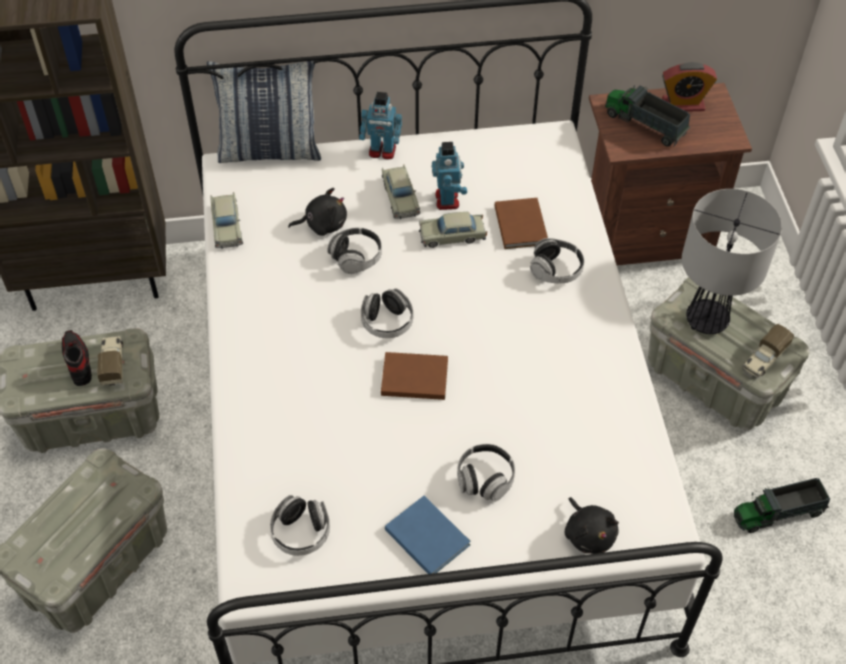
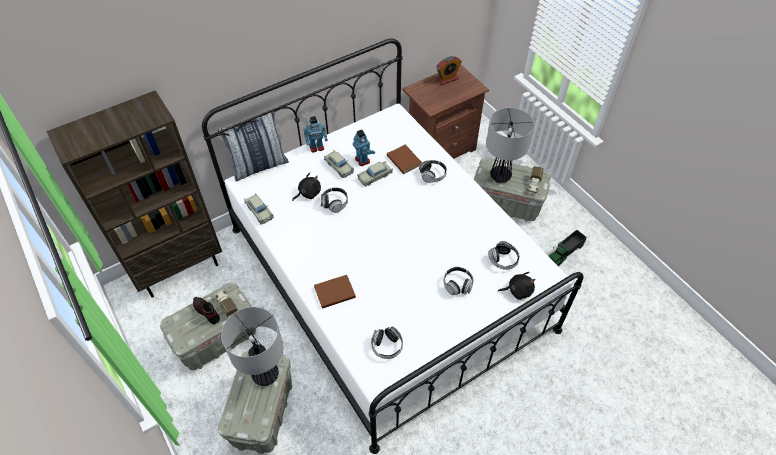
camera: 25 degrees left, 0 degrees up
(110, 501) = (266, 375): none -> table lamp
(387, 322) = (368, 229): headphones -> headphones (503, 260)
(413, 377) = (396, 250): brown book -> brown book (333, 292)
(427, 535) = (446, 322): blue book -> none
(589, 534) = (518, 290): black plush toy -> black plush toy turned 45 degrees counterclockwise
(644, 125) = (436, 94): toy truck -> none

